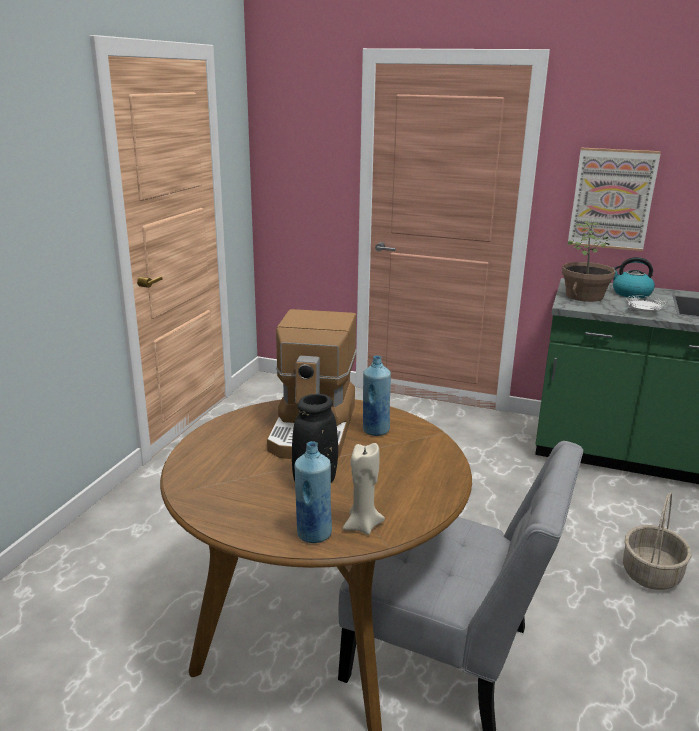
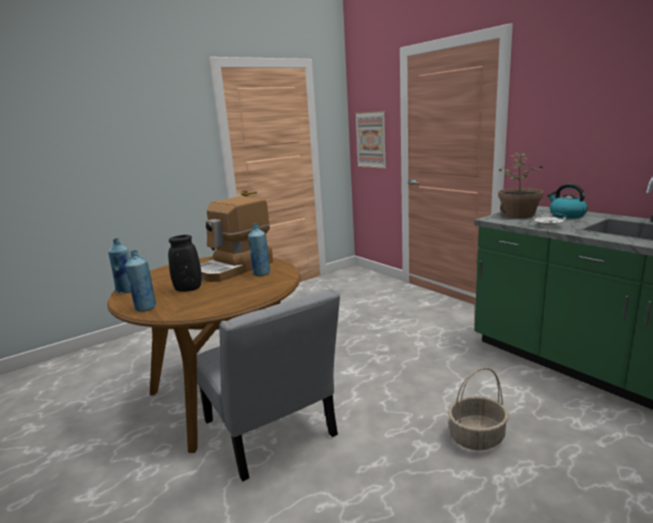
camera: 35 degrees right, 5 degrees down
(208, 511) = (126, 291): none -> blue bottle
(362, 526) = (171, 310): beige candle -> none
(612, 199) = (563, 137): picture -> picture (371, 140)

